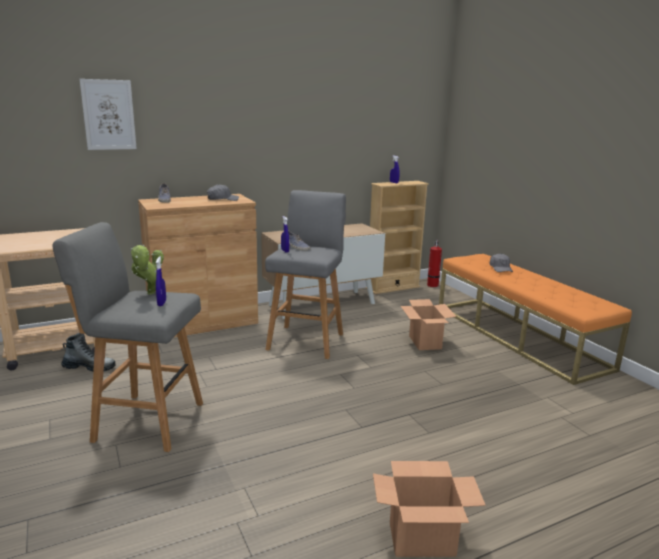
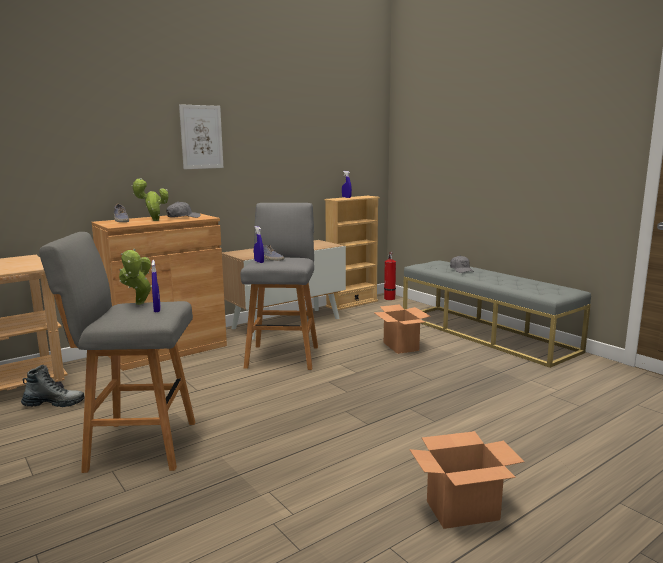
camera: 10 degrees left, 5 degrees down
(108, 115) = (58, 132): picture -> picture (201, 137)
(193, 202) = (153, 220): none -> potted plant
(518, 336) = (485, 333): orange bench -> grey bench

